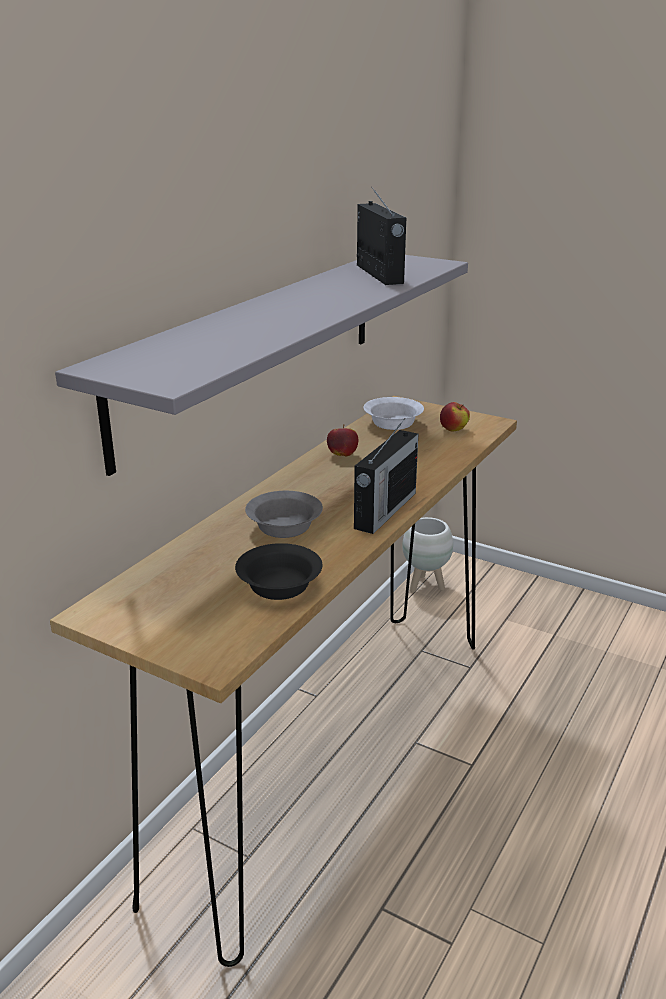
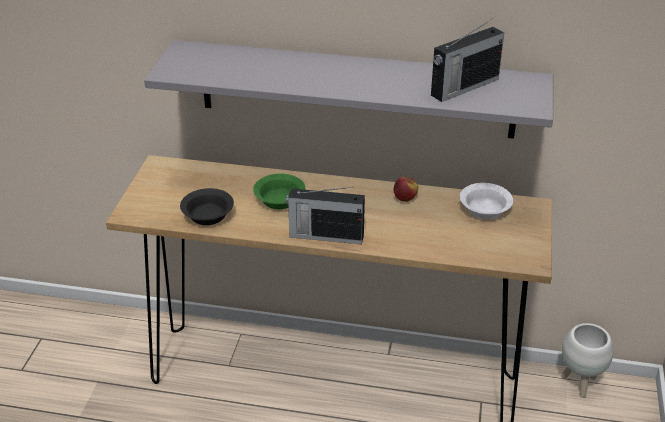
camera: 70 degrees right, 10 degrees up
(286, 527) = (279, 201): grey bowl -> green bowl
(453, 430) = (497, 243): apple -> none

